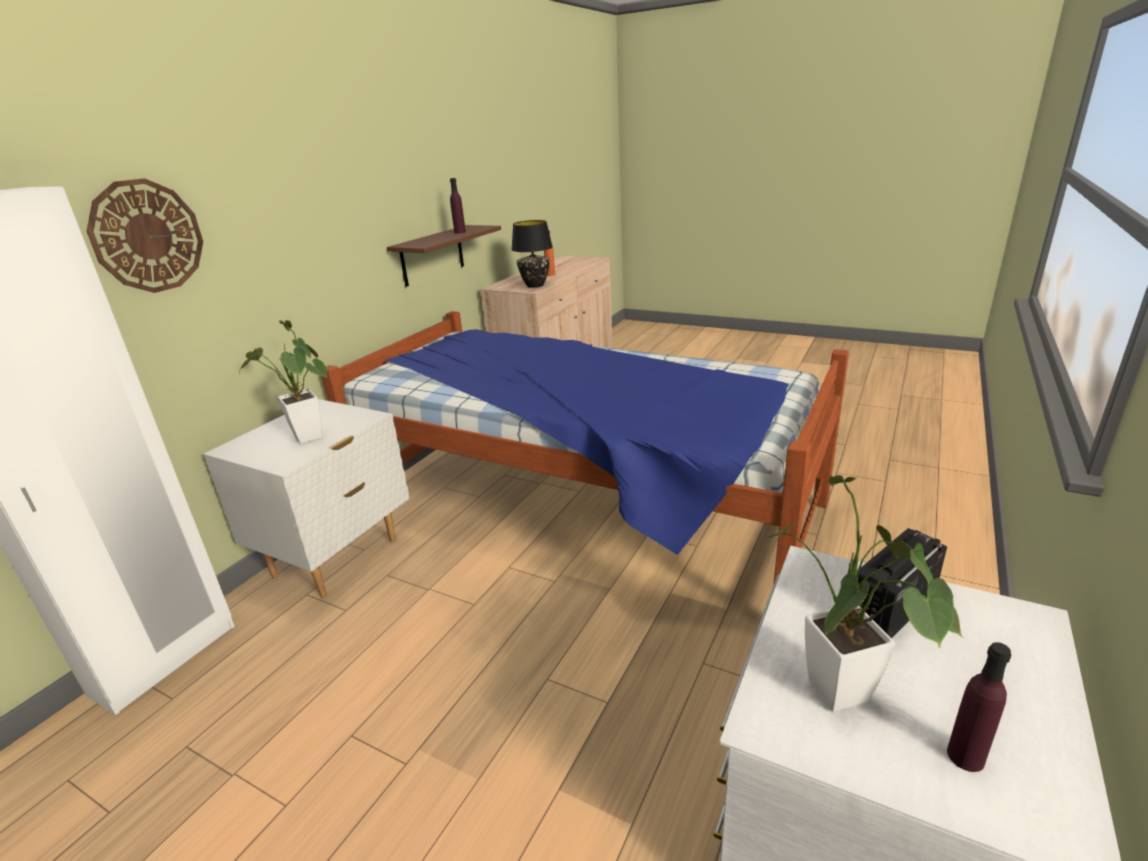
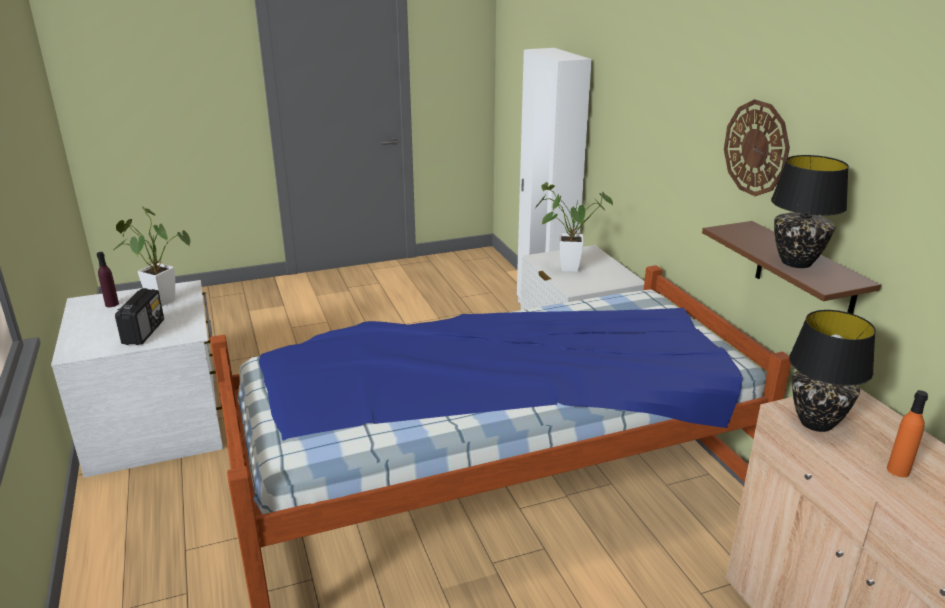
camera: 130 degrees right, 0 degrees up
(147, 236) = (619, 106): wall clock -> wall clock (756, 148)
(460, 232) = (796, 262): purple bottle -> black table lamp

